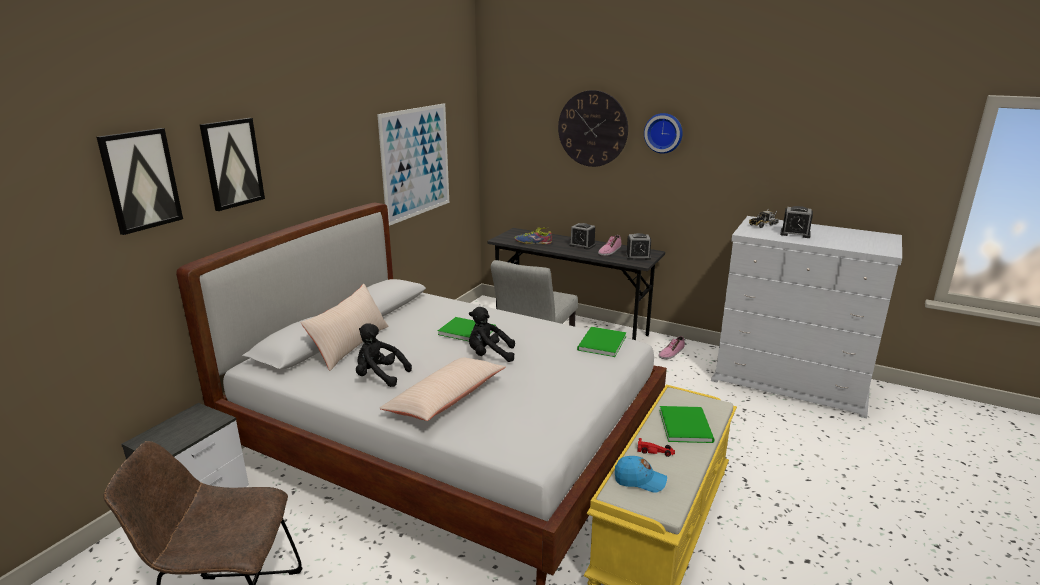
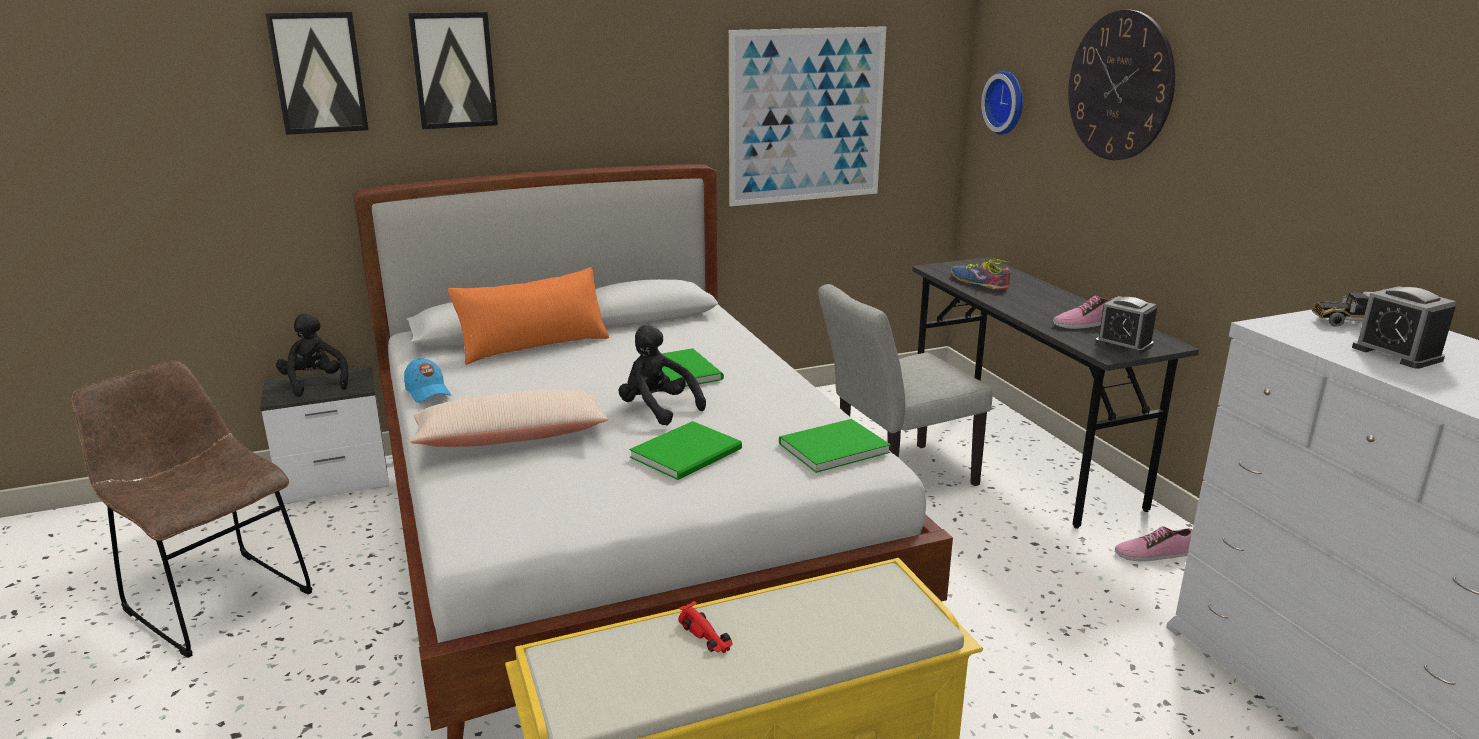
camera: 40 degrees right, 0 degrees up
(350, 345) = (533, 345): beige pillow -> orange pillow
(379, 376) = (497, 387): black plush toy -> black plush toy (315, 383)
(582, 245) = (1053, 305): alarm clock -> none
(640, 481) = (614, 659): blue cap -> blue cap (427, 392)
(664, 133) = (1233, 100): wall clock -> wall clock (1007, 102)
(686, 425) = (820, 626): green book -> green book (690, 453)

